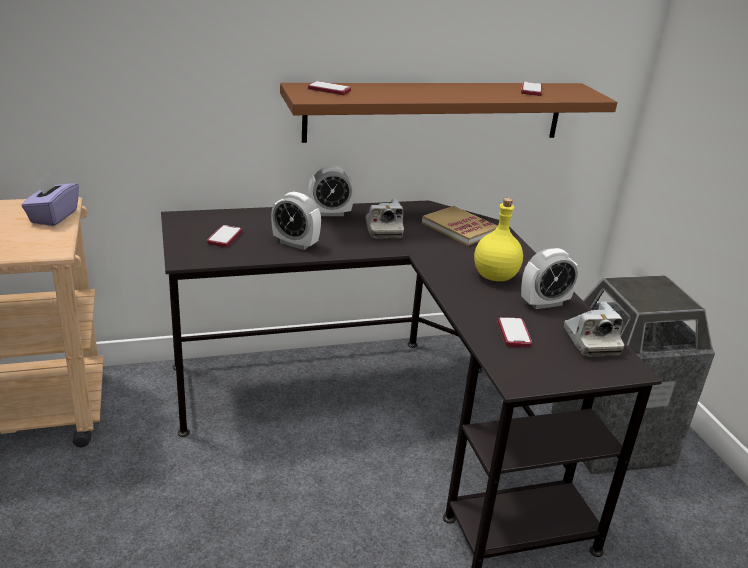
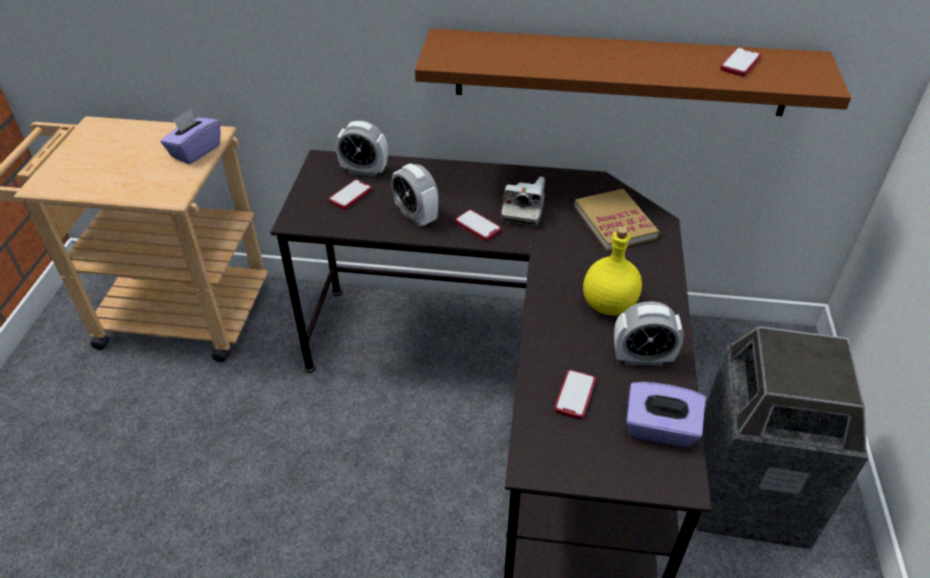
camera: 25 degrees right, 15 degrees up
(329, 90) = (475, 46): phone -> phone (477, 226)
(330, 213) = (479, 176): alarm clock -> alarm clock (364, 170)
(590, 342) = (660, 429): camera -> purple tissue box

